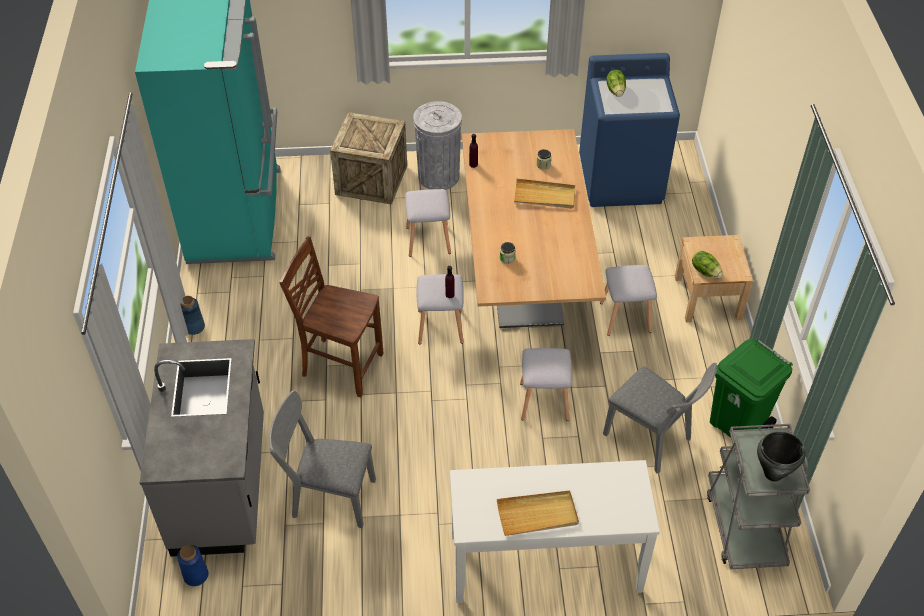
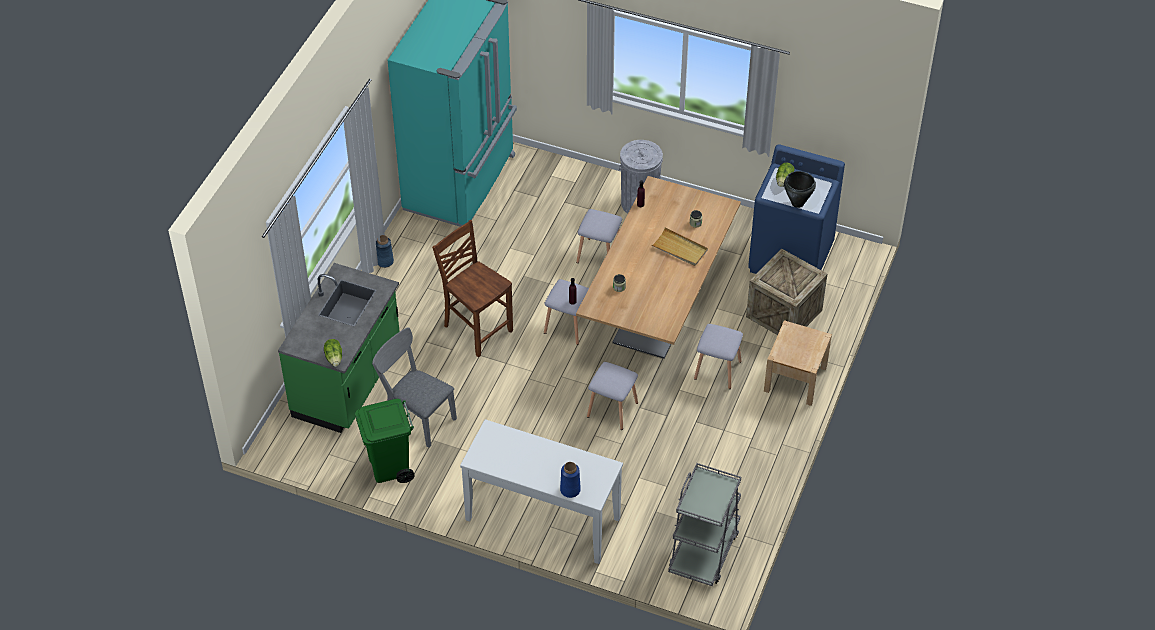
camera: 25 degrees right, 0 degrees up
(195, 575) = (301, 435): blue vase -> blue vase (570, 490)
(222, 485) = (348, 383): grey counter -> green counter
(371, 180) = (583, 188): crate -> crate (784, 313)
(537, 515) = (525, 469): beige tray -> none
(652, 440) = (676, 467): grey chair -> none
(705, 271) = (782, 353): lettuce -> lettuce (334, 358)
(738, 425) = (749, 481): green trash can -> green trash can (390, 468)
(773, 474) = (706, 505): black cooking pot -> black cooking pot (797, 203)

